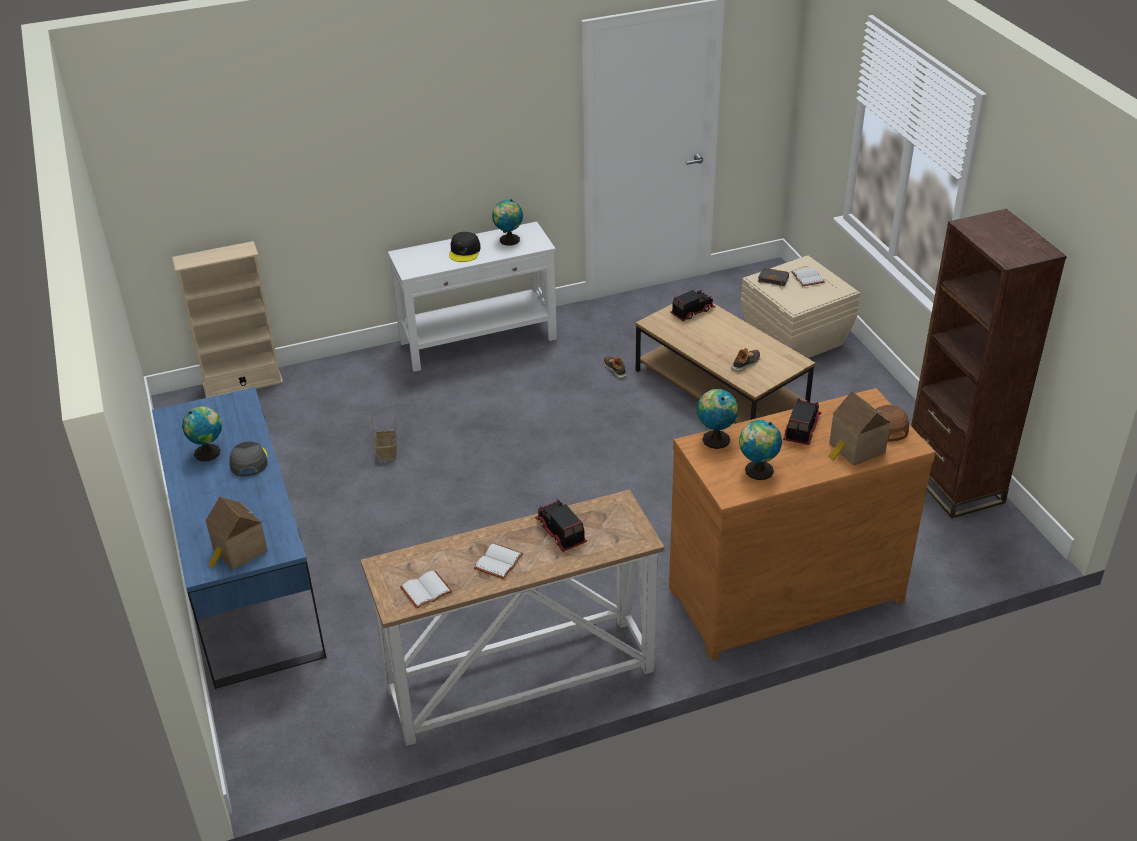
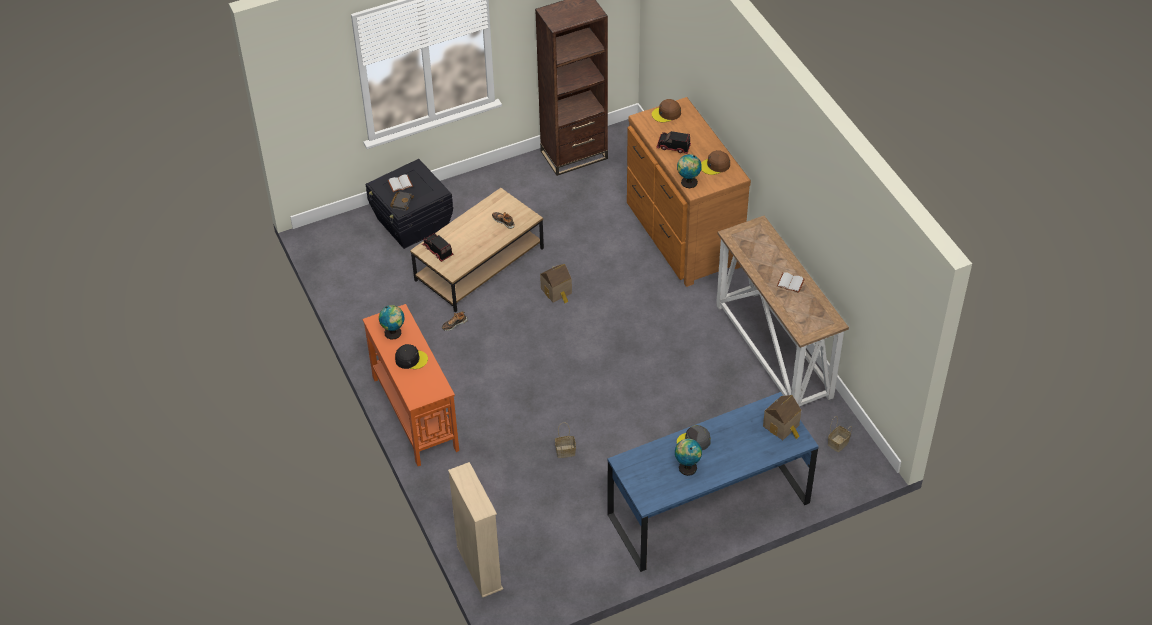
camera: 95 degrees left, 10 degrees up
(312, 739) = (838, 444): none -> basket
(426, 589) = (818, 312): white book -> none
(479, 341) = (415, 412): white console table -> orange console table
(560, 532) = (760, 259): toy truck -> none
(757, 471) = (715, 165): globe -> brown cap
(794, 338) = (412, 223): beige storage box -> black storage box
(855, 449) = (689, 126): toy house -> toy house (557, 292)

